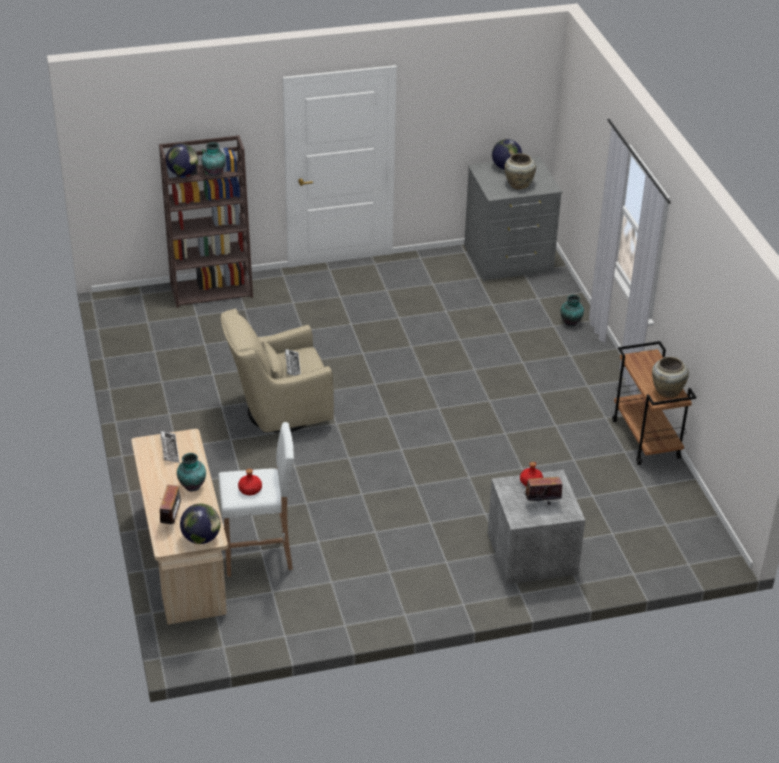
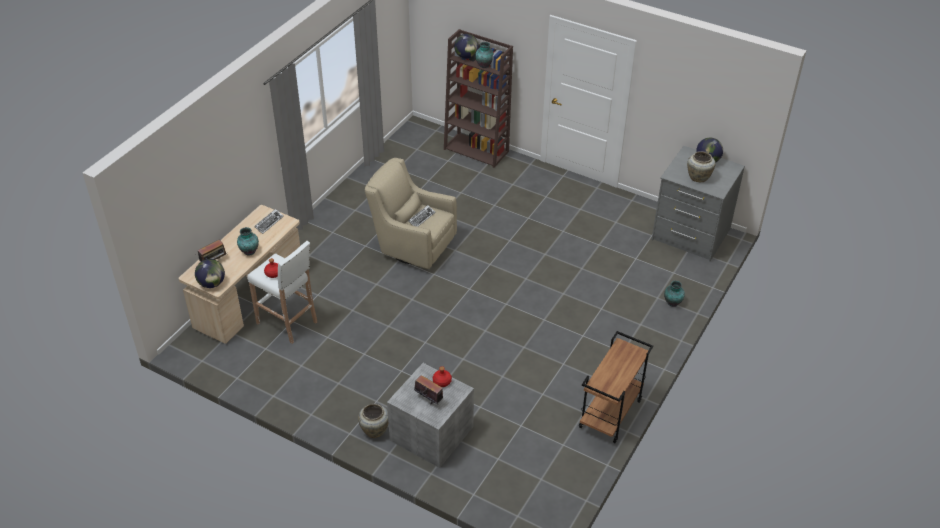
camera: 45 degrees right, 5 degrees up
(666, 391) = (611, 383): beige vase -> beige vase (374, 430)

